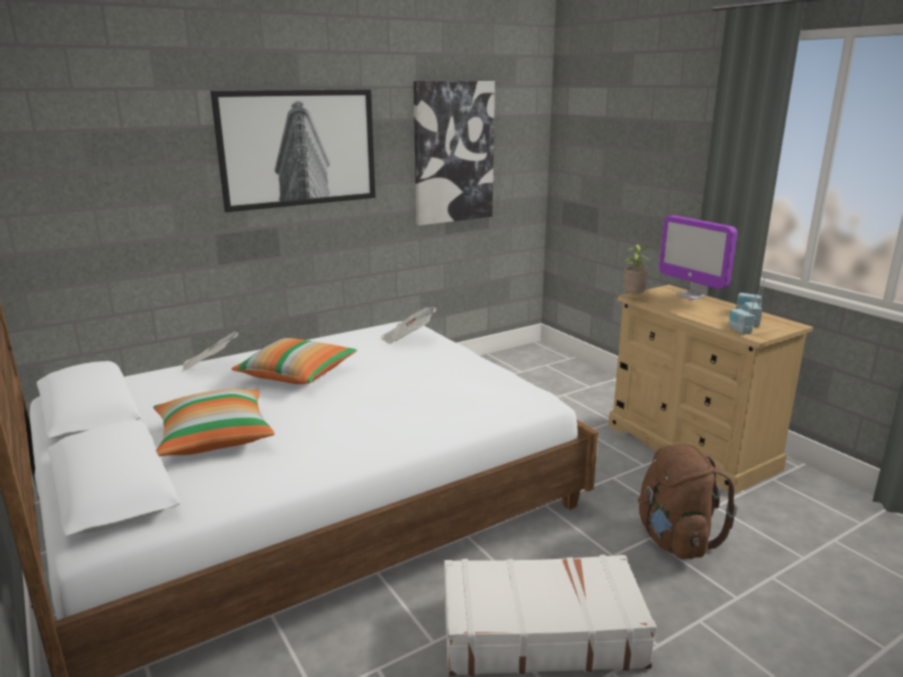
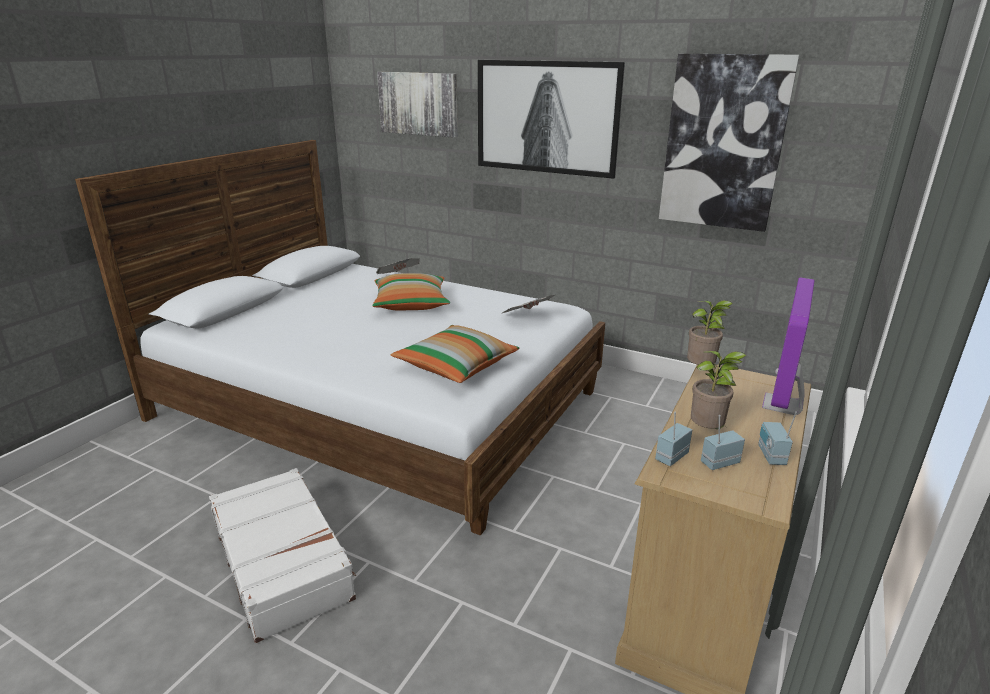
camera: 60 degrees right, 5 degrees up
(122, 149) = (418, 103): none -> picture
(214, 437) = (294, 312): pillow -> pillow (456, 366)
(674, 539) = (472, 623): brown backpack -> none
(714, 316) = (708, 431): none -> potted plant

